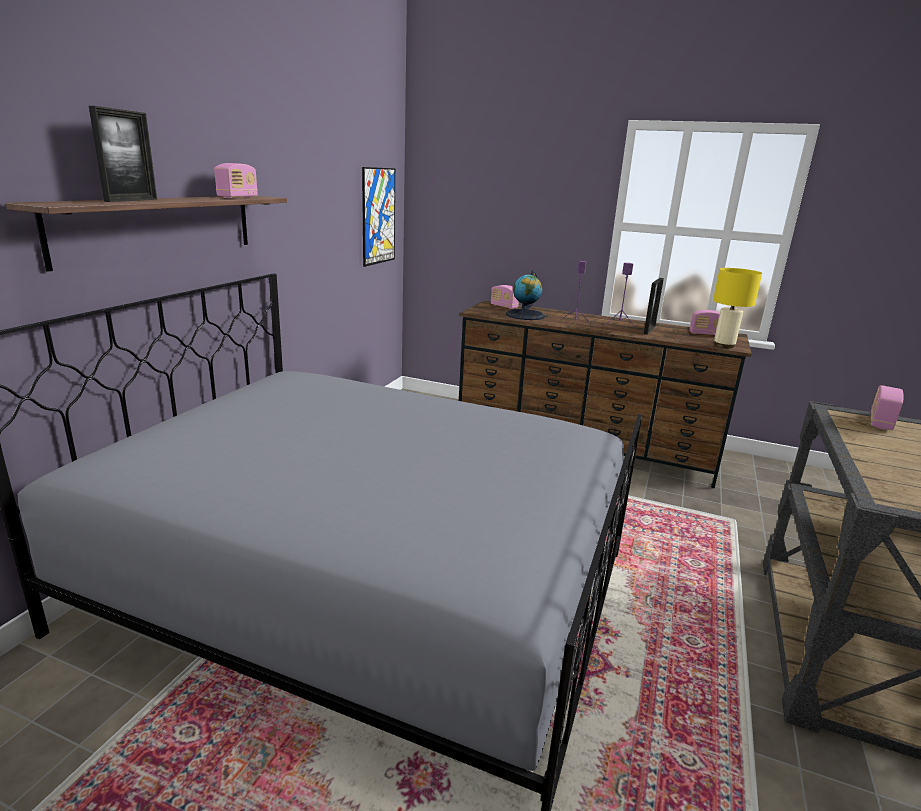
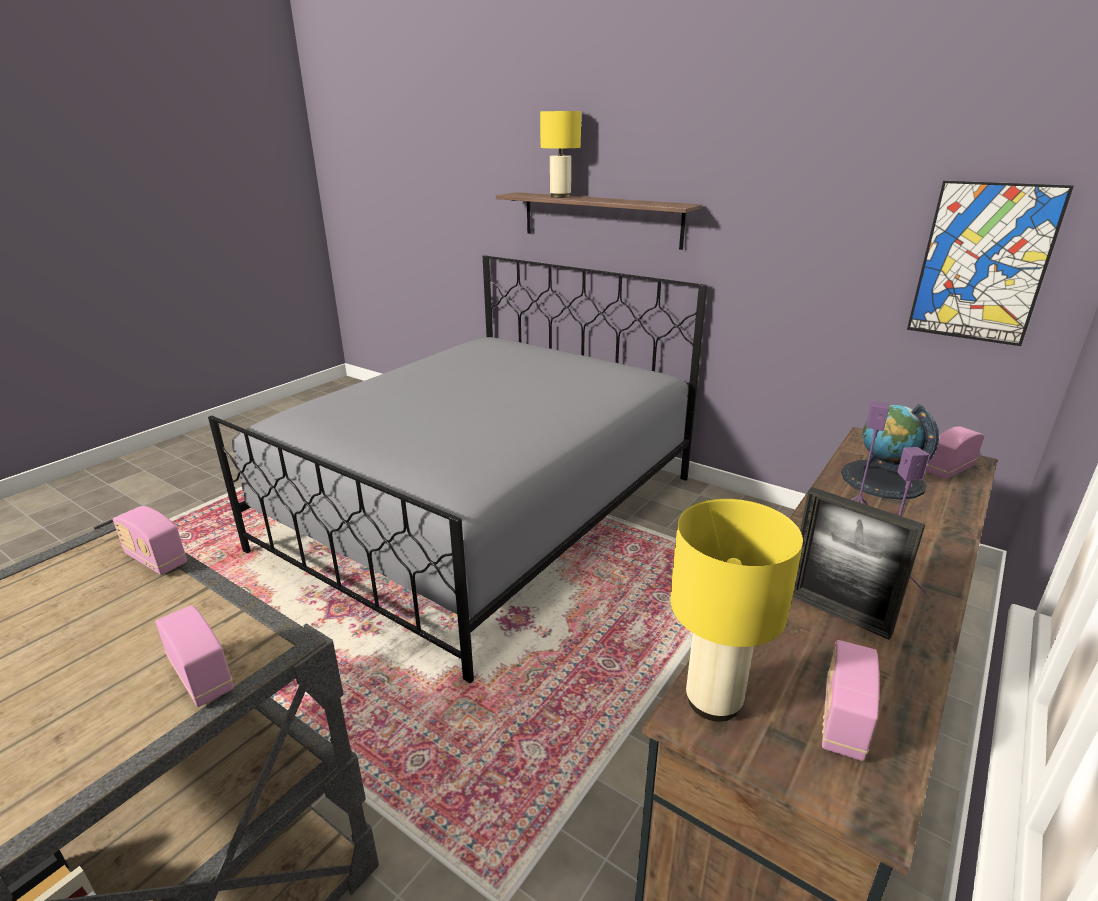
camera: 105 degrees right, 5 degrees up
(132, 200) = (561, 196): picture frame -> yellow table lamp
(238, 197) = (646, 203): radio -> radio (156, 560)

